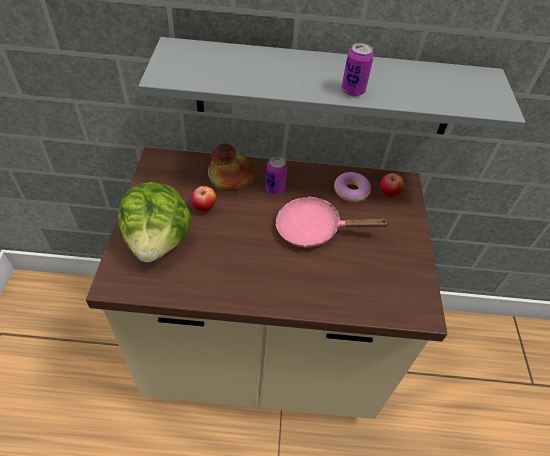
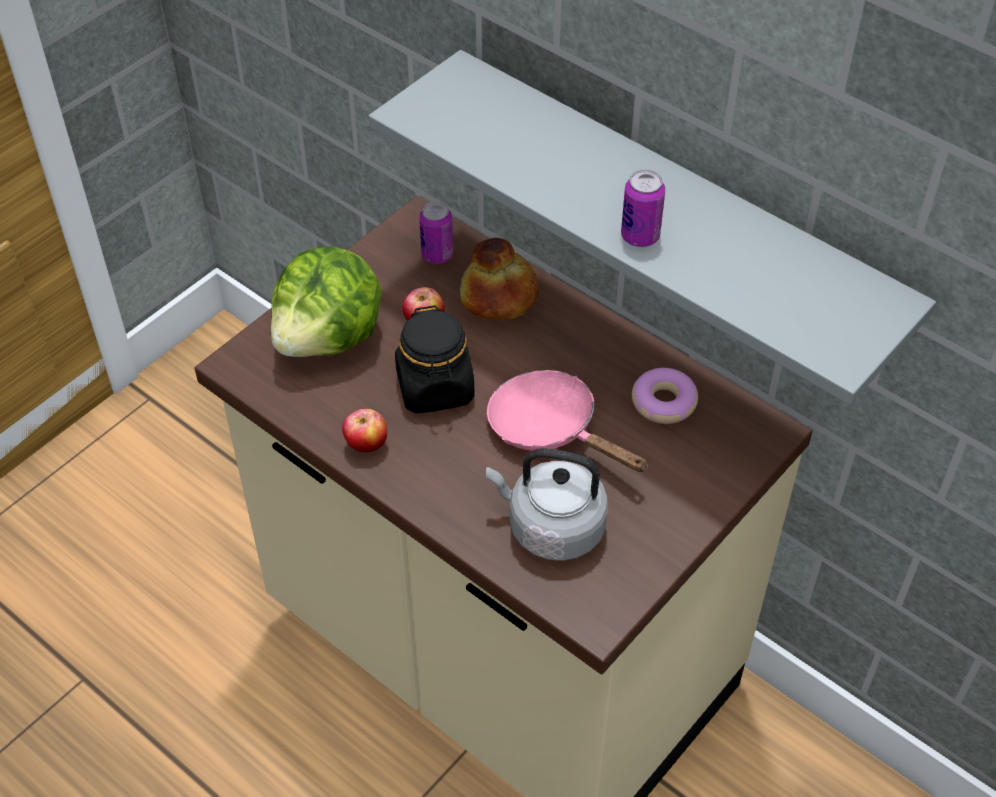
camera: 40 degrees right, 0 degrees up
(239, 238) = (435, 388): none -> black jar
(275, 189) = (548, 343): can -> can (437, 255)
(360, 279) = (551, 528): none -> grey kettle
(388, 194) = (719, 437): apple -> apple (366, 446)

